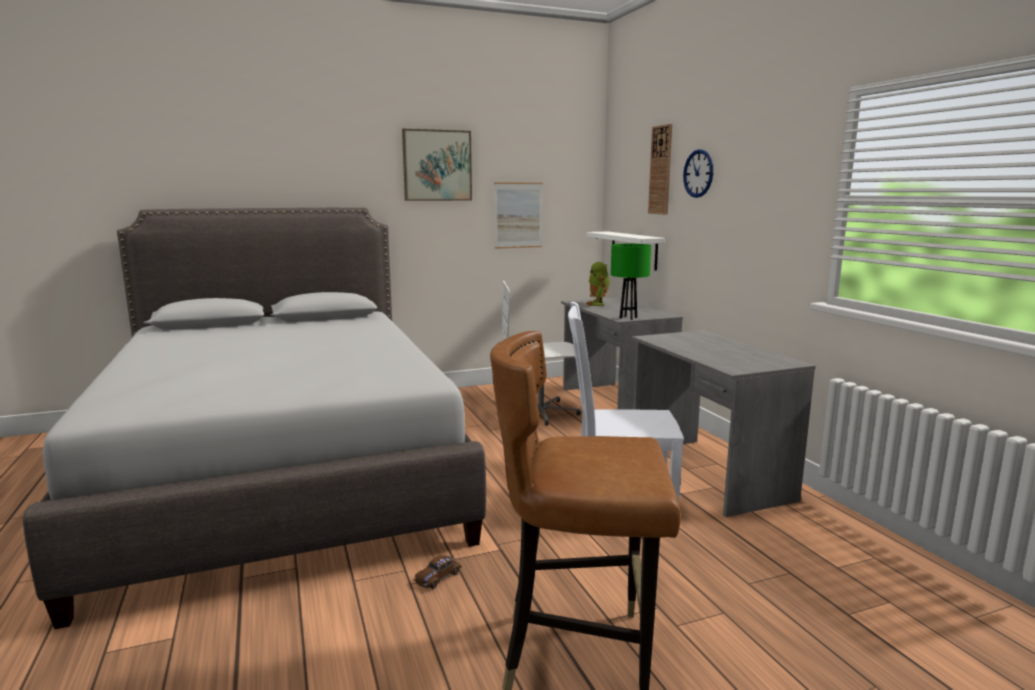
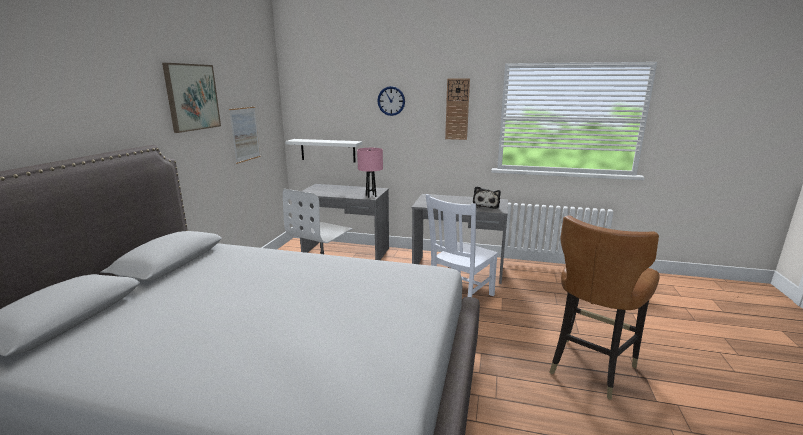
camera: 55 degrees left, 5 degrees up
(438, 577) = (495, 385): brown toy car -> none
(598, 304) = (324, 191): toy robot -> none
(628, 318) = (370, 196): green table lamp -> pink table lamp
(660, 170) = (352, 97): wall clock -> wall clock (457, 109)
(737, 360) = (486, 206): none -> plush toy

